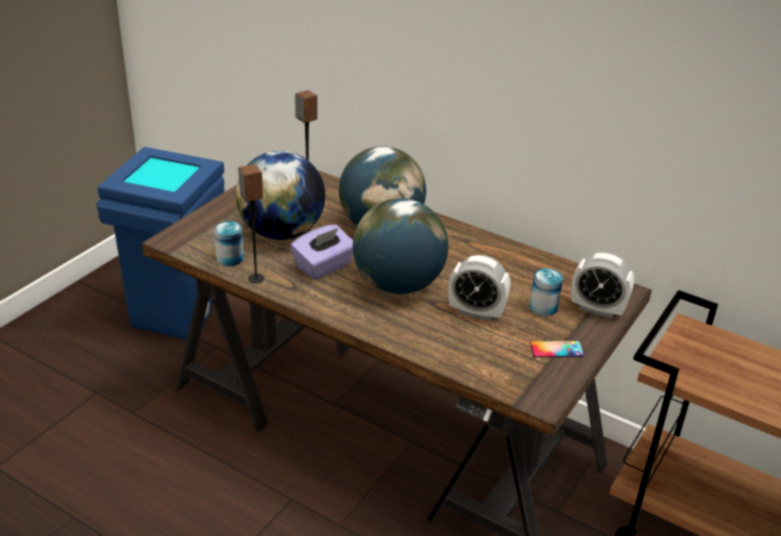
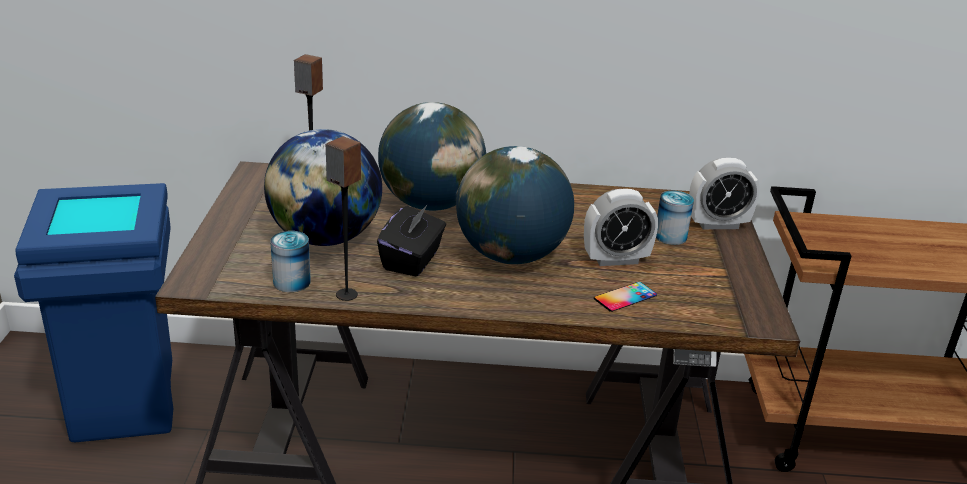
camera: 30 degrees left, 5 degrees down
(324, 267) = (412, 260): purple tissue box -> black tissue box
(556, 349) = (724, 271): phone -> phone (625, 297)

